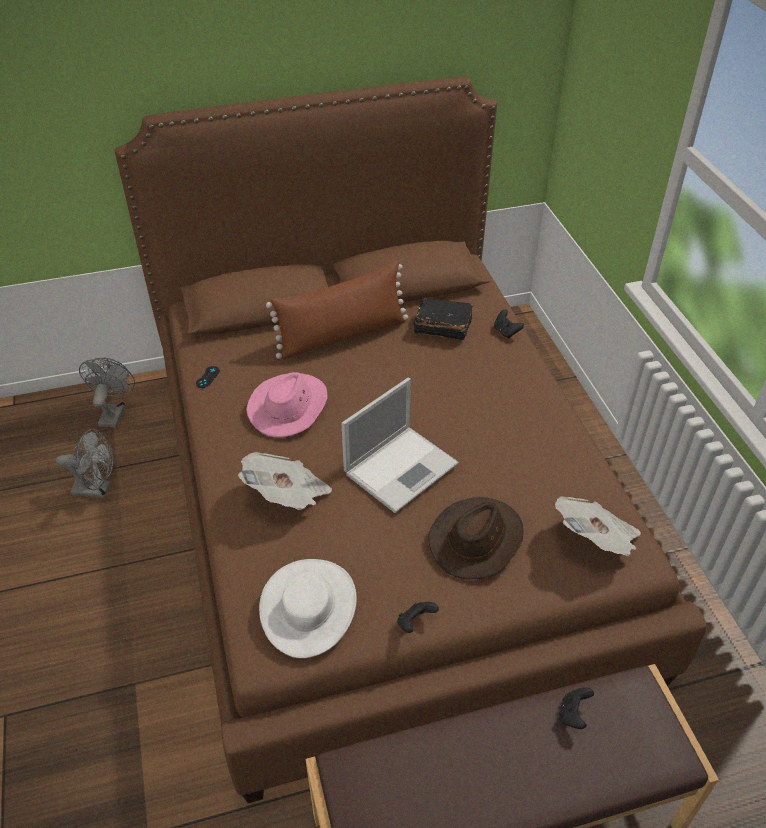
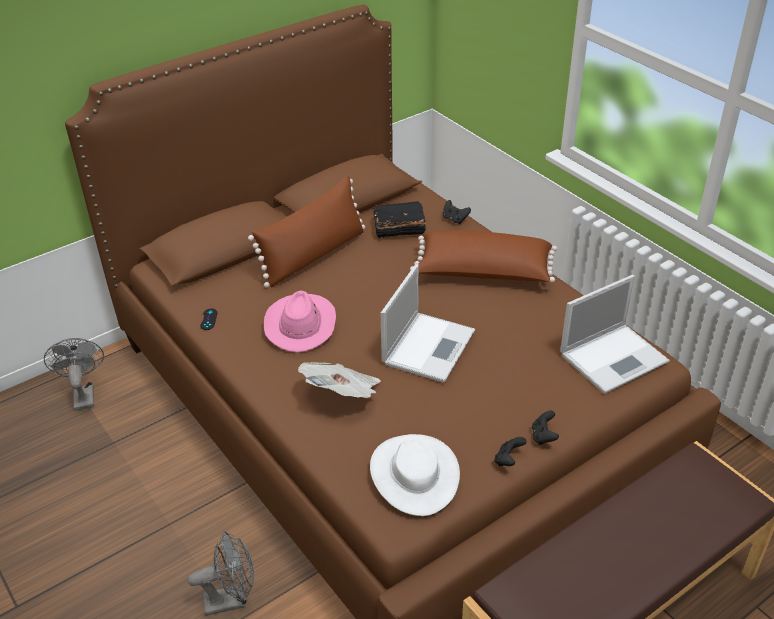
camera: 20 degrees left, 5 degrees down
(97, 489) = (105, 467): grey fan -> grey fan (232, 599)
(476, 539) = (521, 384): brown hat -> none
(503, 400) = (483, 273): none -> brown pillow
(573, 714) = (658, 494): black game controller -> black game controller (543, 436)
(596, 539) = (615, 357): newspaper -> laptop

